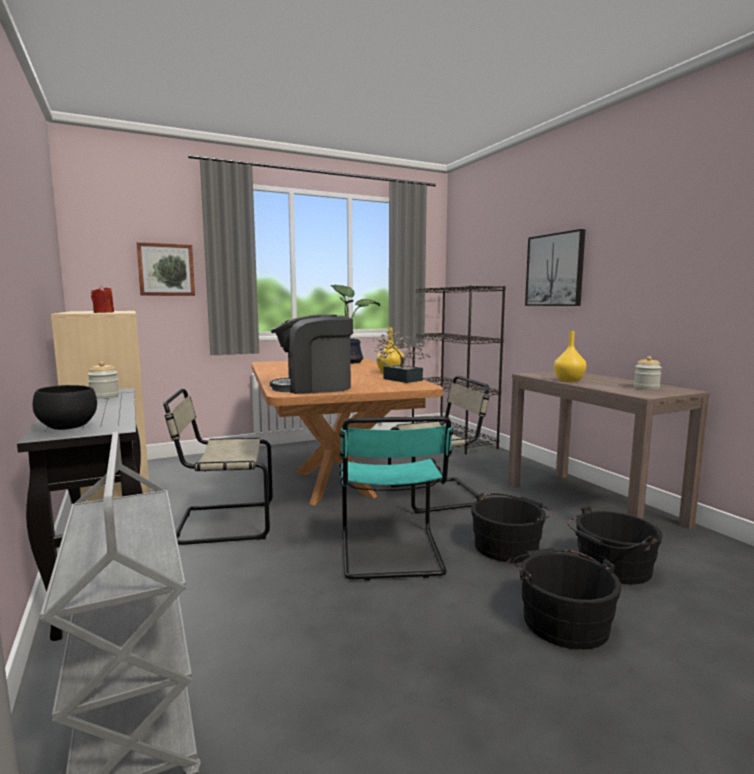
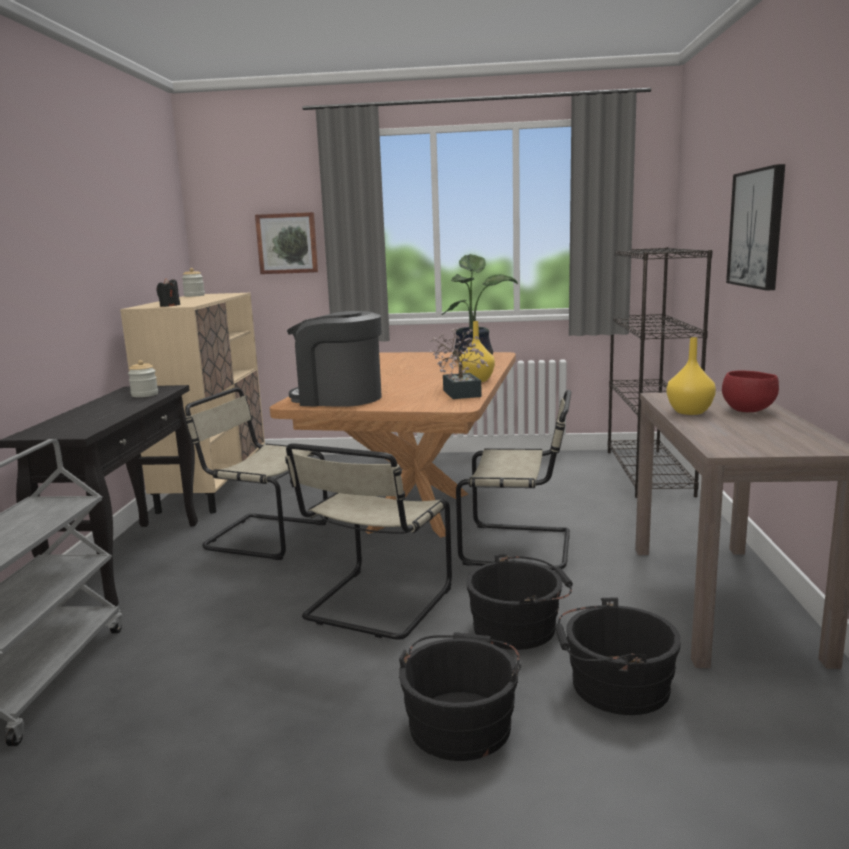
camera: 30 degrees right, 5 degrees up
(69, 427) = (54, 428): black bowl -> none
(103, 312) = (169, 306): red candle -> black candle
(391, 555) = (375, 606): turquoise chair -> beige chair
(596, 378) = (748, 410): none -> red bowl
(646, 388) = (773, 437): jar -> jar (194, 296)

